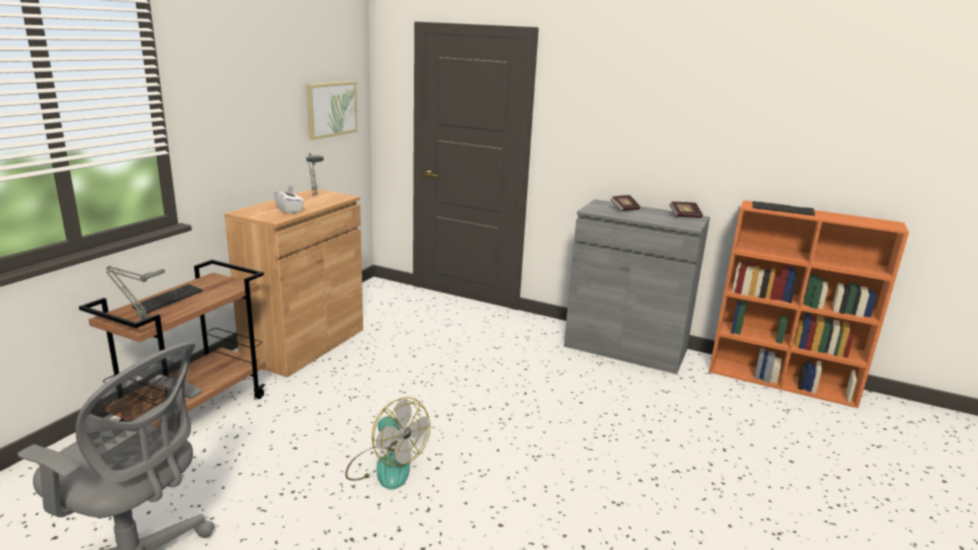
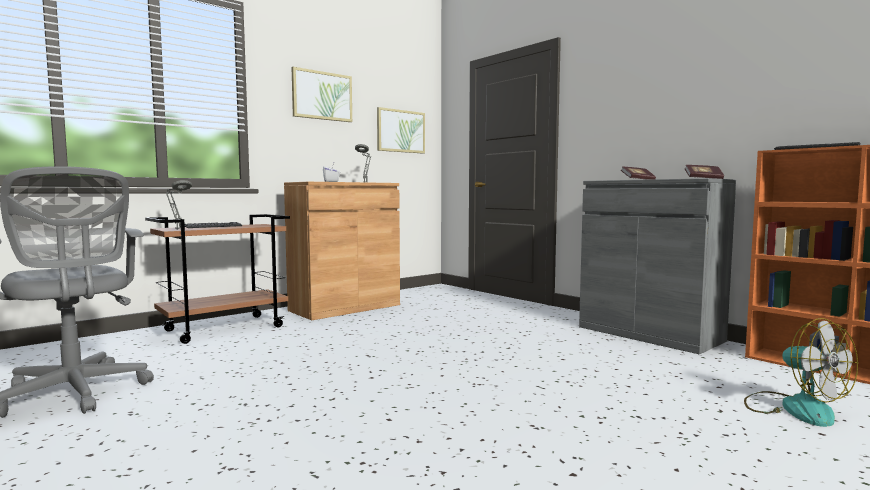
camera: 25 degrees right, 15 degrees down
(247, 82) = (322, 96): none -> picture
(385, 466) = (327, 370): fan -> fan (794, 408)

